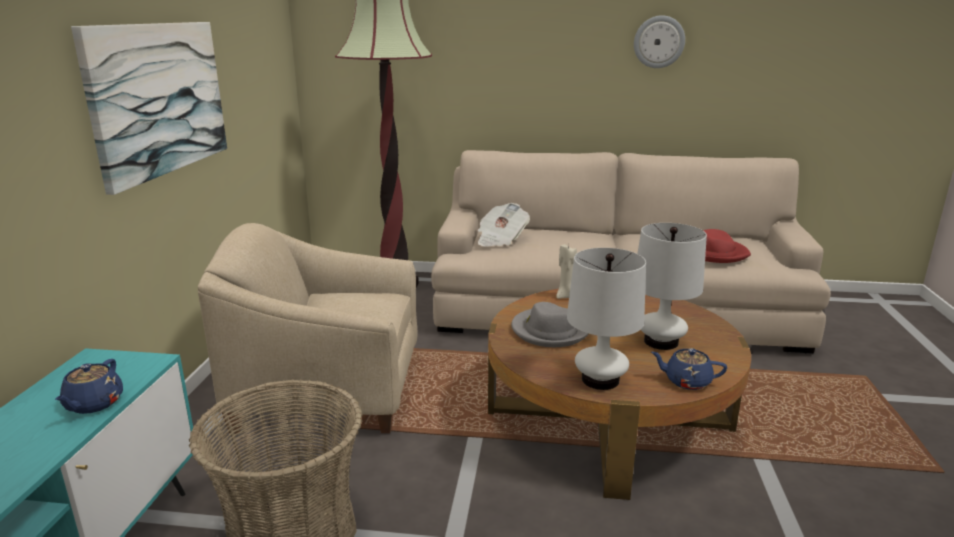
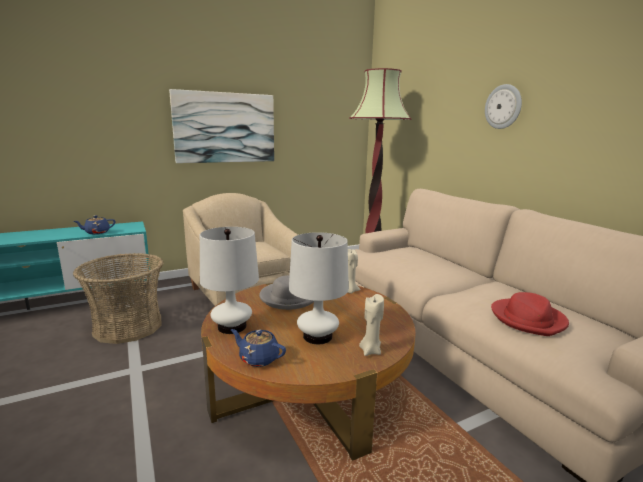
camera: 55 degrees right, 5 degrees down
(500, 239) = (395, 251): newspaper -> none
(659, 42) = (590, 104): wall clock -> wall clock (503, 107)
(686, 381) = (258, 358): blue teapot -> blue teapot turned 45 degrees counterclockwise
(706, 328) = (370, 351): none -> beige candle

